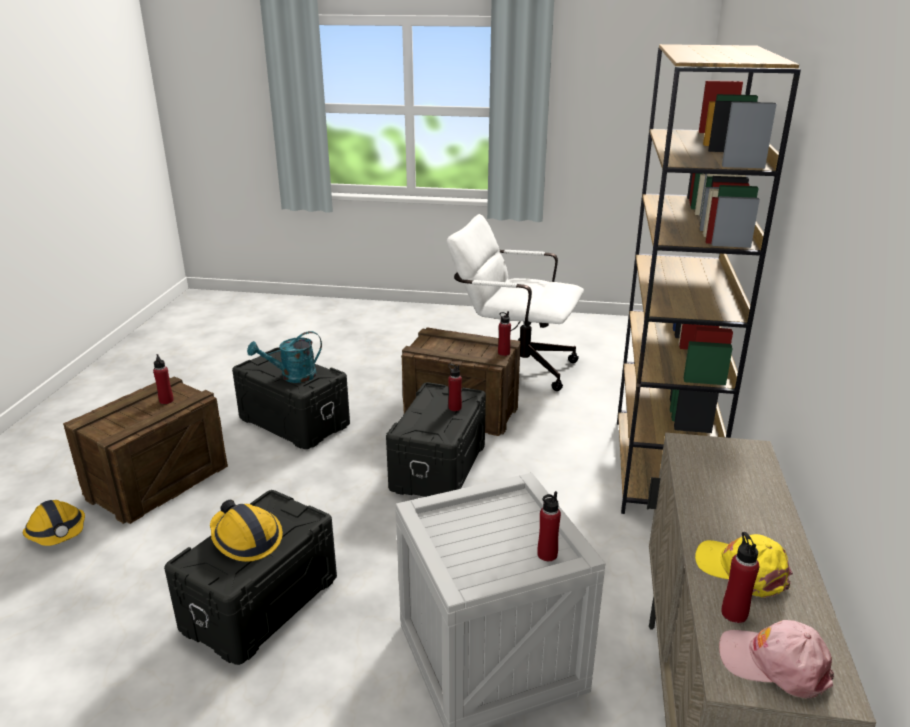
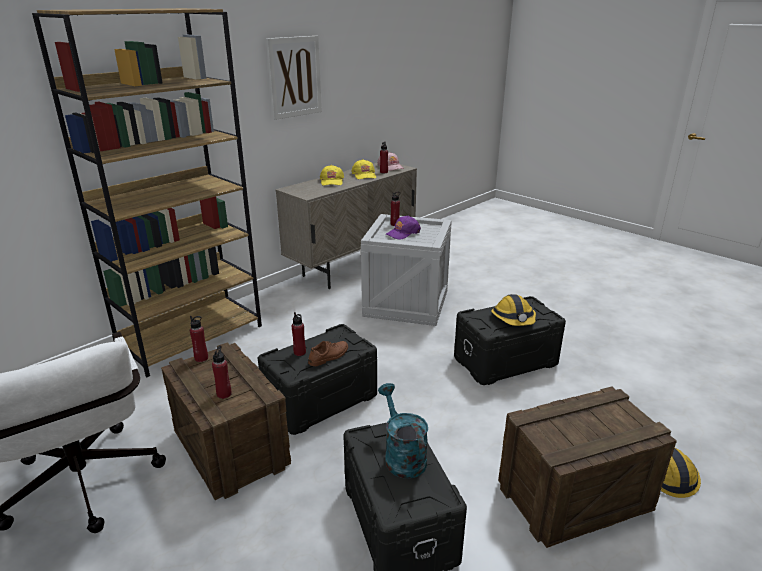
camera: 145 degrees left, 0 degrees up
(166, 401) = (561, 429): red bottle -> red bottle (224, 394)
(292, 377) = (402, 455): turquoise watering can -> turquoise watering can turned 120 degrees counterclockwise
(424, 414) = (329, 356): none -> brown shoe
(501, 532) = (403, 233): none -> purple cap
(745, 508) = (332, 181): none -> yellow cap
(848, 264) = (294, 77): none -> picture

